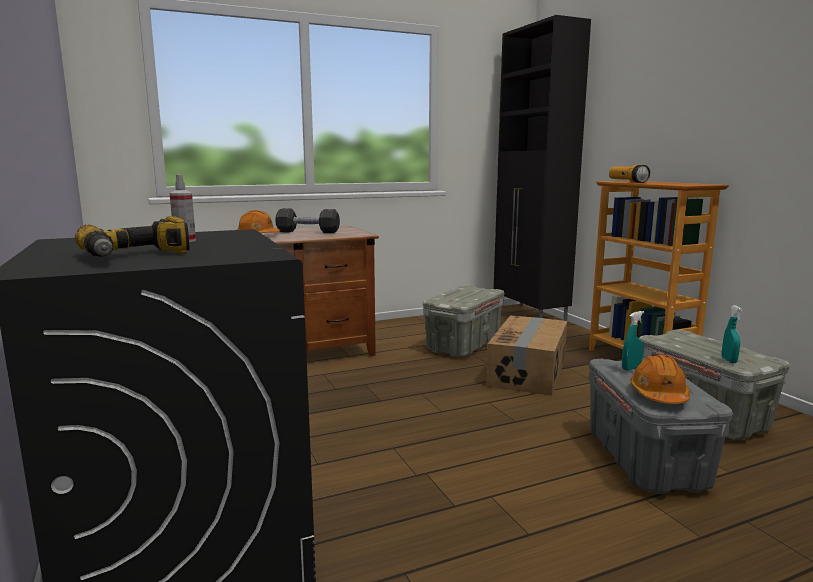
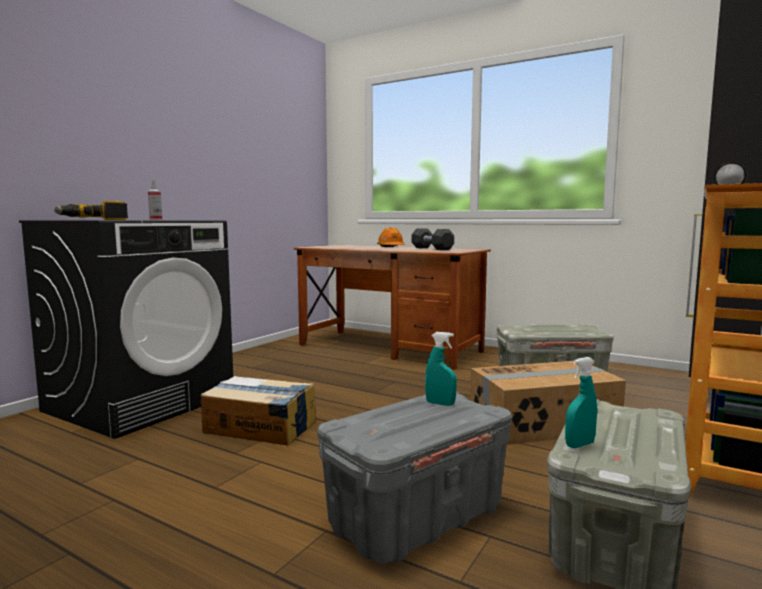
camera: 55 degrees right, 5 degrees down
(399, 476) = (260, 427): none -> cardboard box
(659, 395) = (372, 421): orange hard hat -> none

